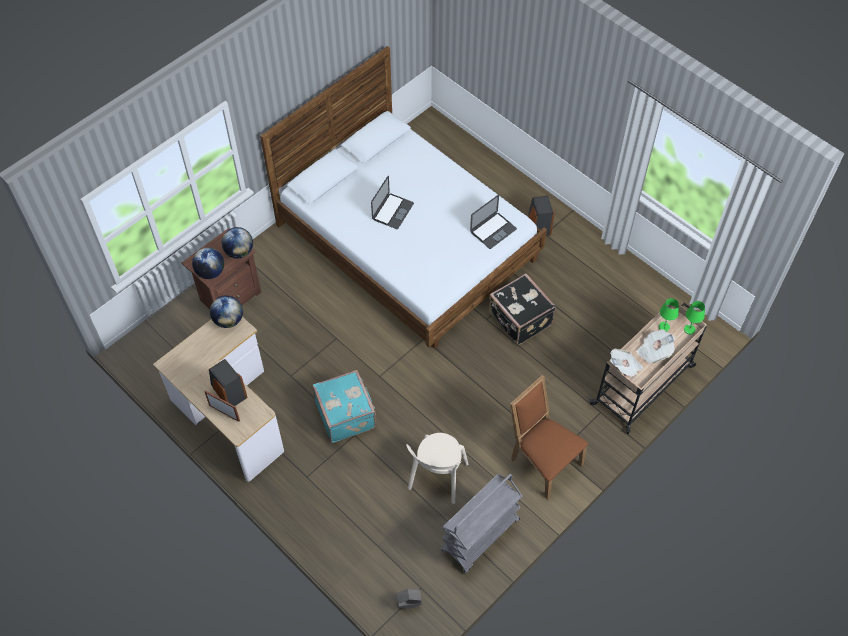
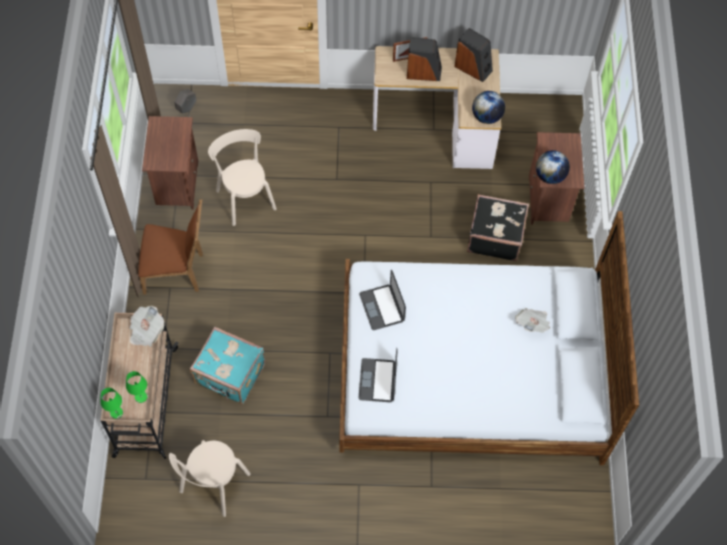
camera: 135 degrees right, 5 degrees up
(210, 272) = (549, 143): globe -> none
(346, 414) = (358, 188): turquoise suitcase -> turquoise suitcase (230, 375)
(392, 211) = (481, 325): laptop -> laptop (382, 307)
(480, 536) = (176, 184): grey cart -> brown nightstand
(519, 320) = (301, 375): black suitcase -> black suitcase (495, 236)
(538, 225) = (373, 489): speaker -> speaker (473, 68)
(639, 300) = (213, 485): none -> beige chair
(654, 351) = (132, 365): newspaper -> newspaper (532, 324)

